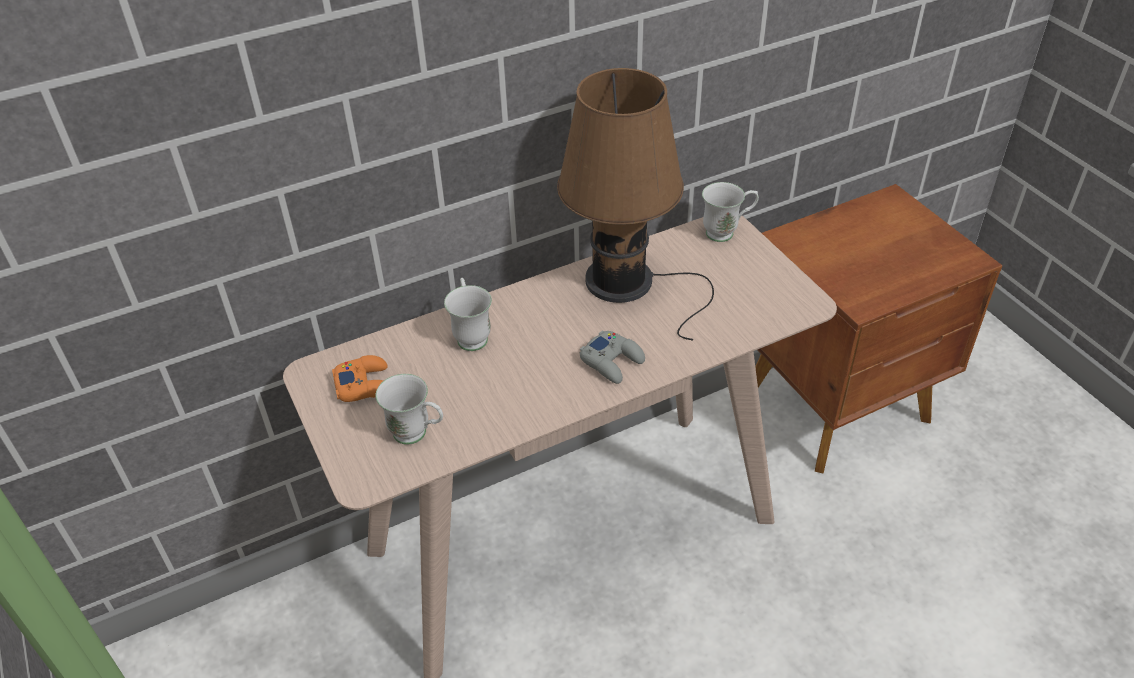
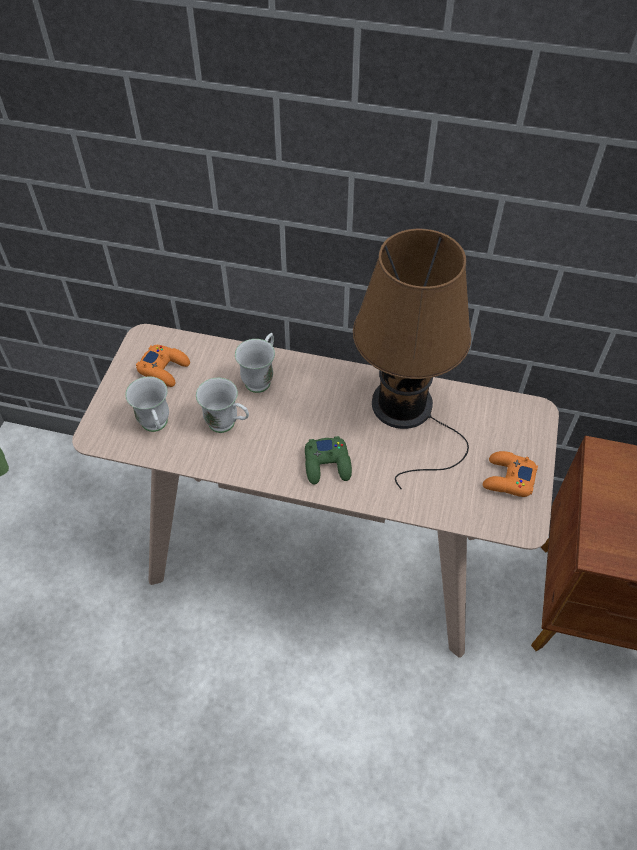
camera: 40 degrees right, 10 degrees up
(612, 361) = (327, 464): grey game controller -> green game controller
(727, 232) = (528, 420): white mug -> white mug (227, 425)
(761, 281) = (508, 478): none -> orange game controller

